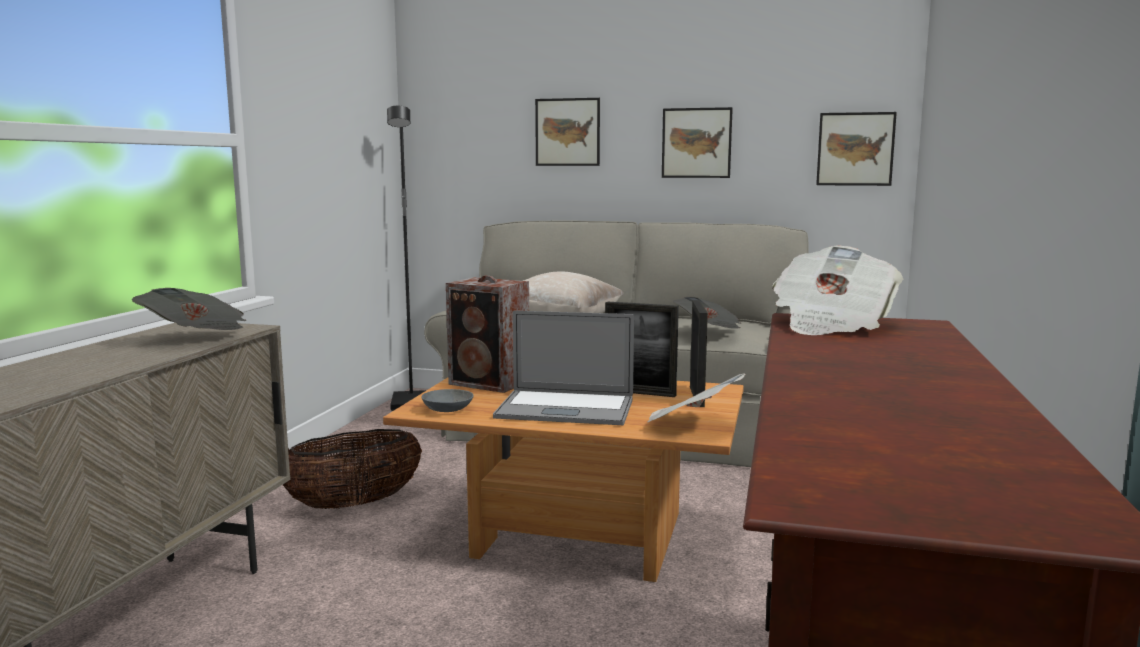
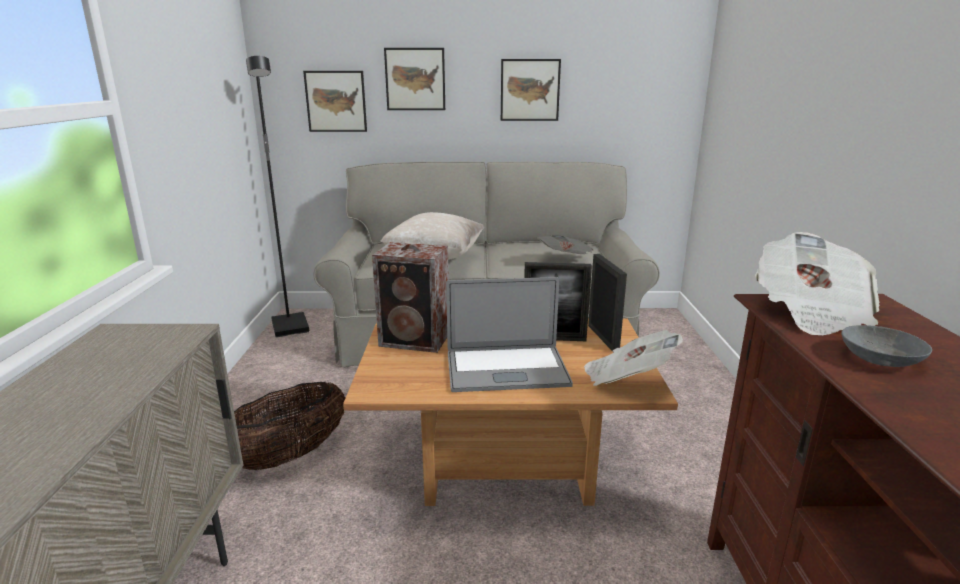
camera: 15 degrees left, 10 degrees up
(198, 339) = (141, 363): newspaper -> none
(449, 409) = (401, 384): grey bowl -> grey bowl (882, 359)
(855, 149) = (658, 96): picture -> picture (336, 101)

